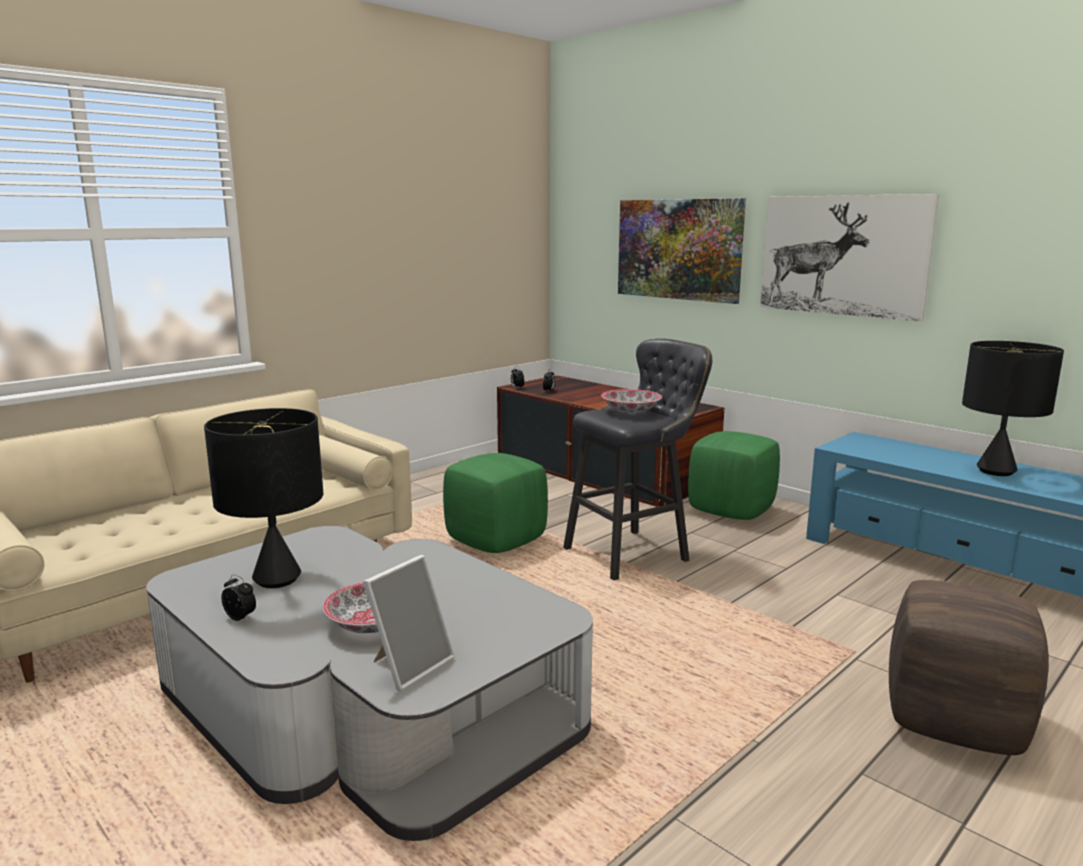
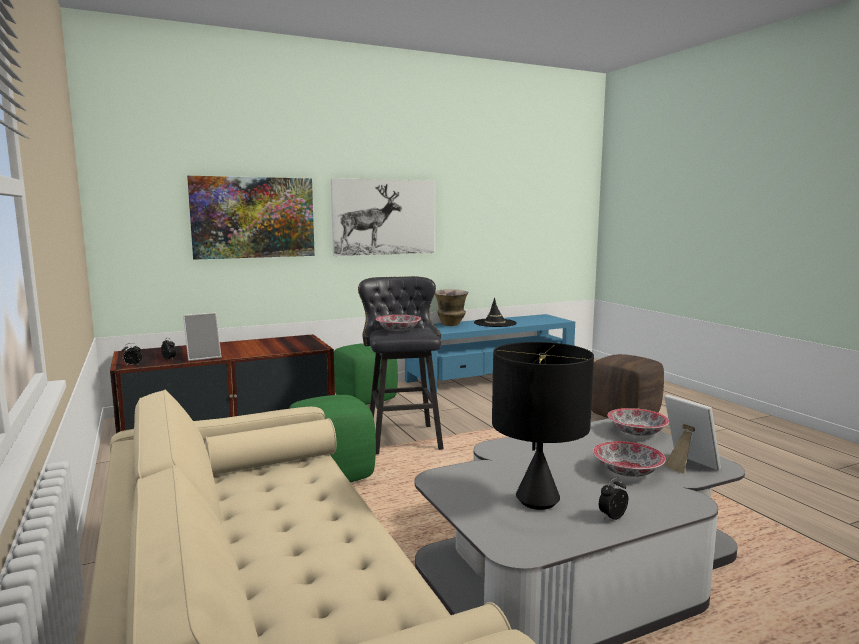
camera: 70 degrees left, 5 degrees down
(530, 628) = (636, 432): none -> bowl
(568, 396) = (203, 357): none -> picture frame
(916, 450) = (451, 325): none -> vase
(996, 472) = (495, 323): black table lamp -> black hat

